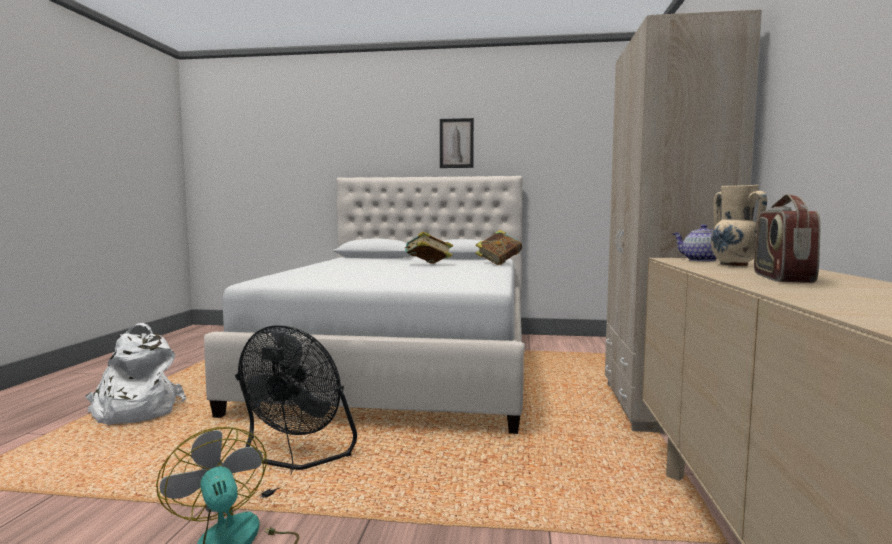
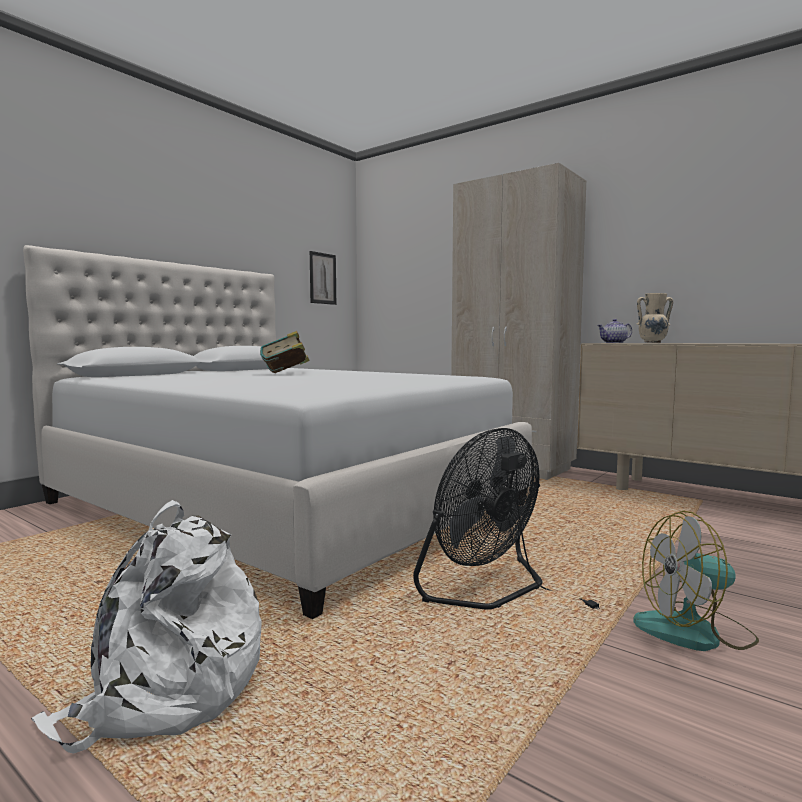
camera: 60 degrees left, 0 degrees up
(456, 143) = (197, 223): picture -> picture (322, 278)
(499, 263) = (324, 369): book -> none
(781, 278) = (727, 343): radio -> none

